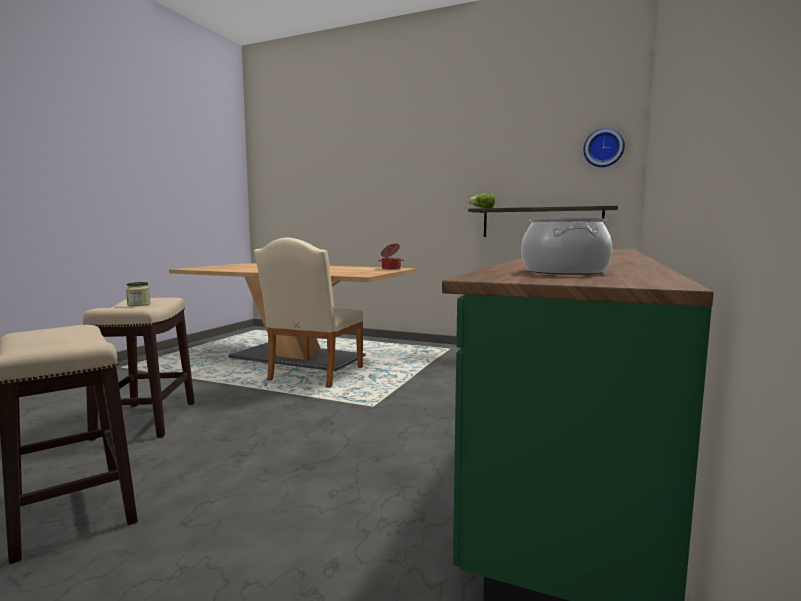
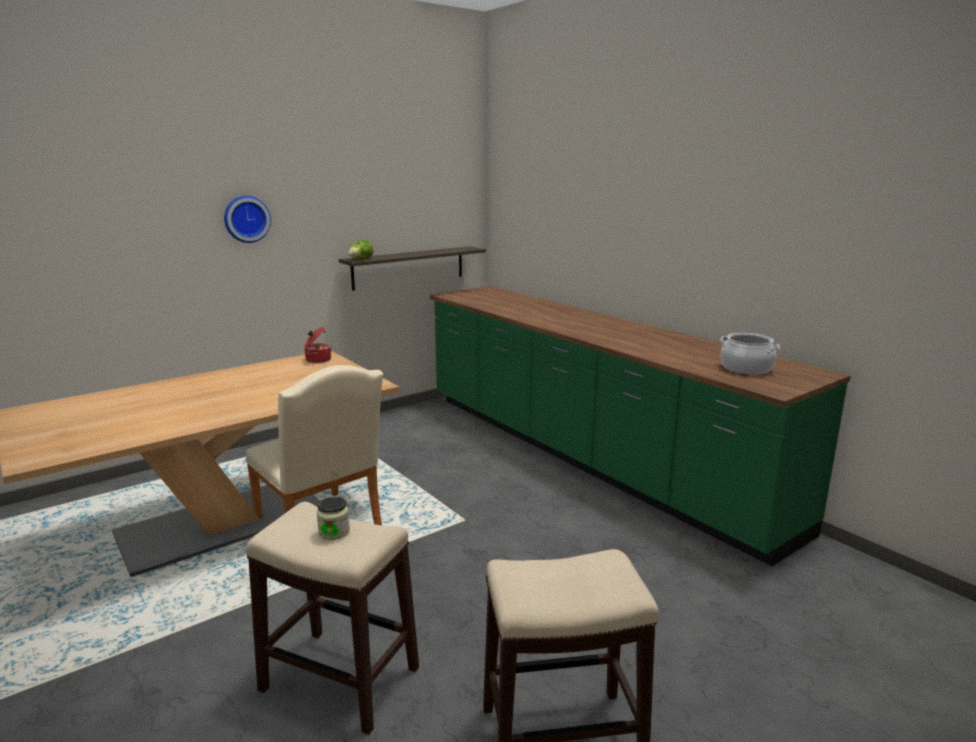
camera: 60 degrees left, 10 degrees up
(603, 148) = (456, 188): wall clock -> wall clock (246, 219)

